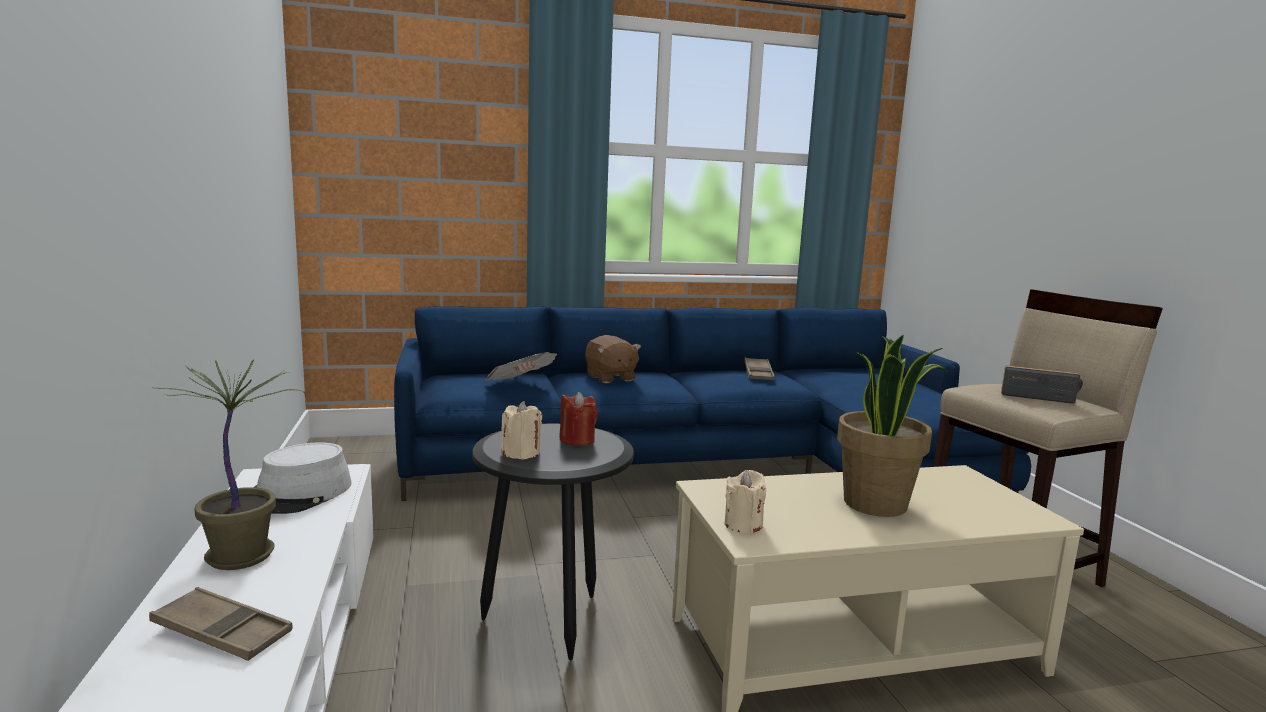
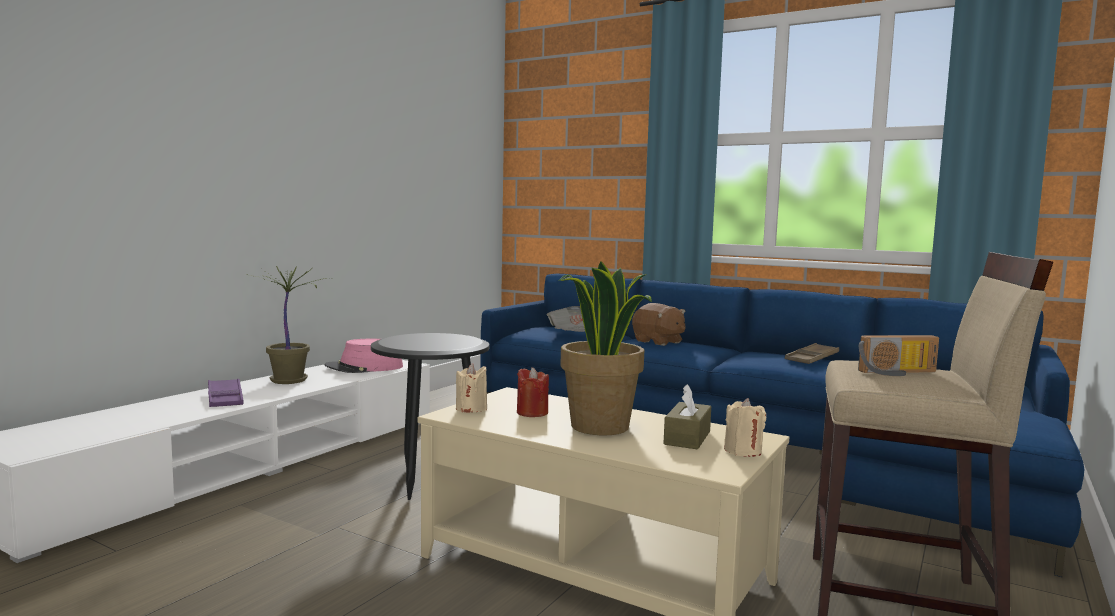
camera: 45 degrees right, 5 degrees down
(222, 632) = (225, 398): brown tray -> purple tray
(296, 495) = (364, 367): grey hat -> pink hat
(521, 453) = (400, 340): beige candle -> beige candle (742, 451)
(577, 440) = (449, 342): red candle -> red candle (532, 412)
(610, 378) = (658, 342): brown plush toy -> brown plush toy turned 60 degrees counterclockwise
(941, 492) = (687, 438): none -> brown tissue box
(1039, 397) = (899, 373): radio -> radio turned 105 degrees clockwise

